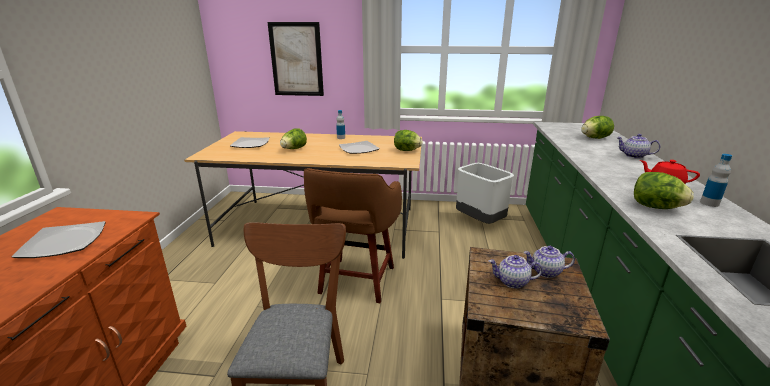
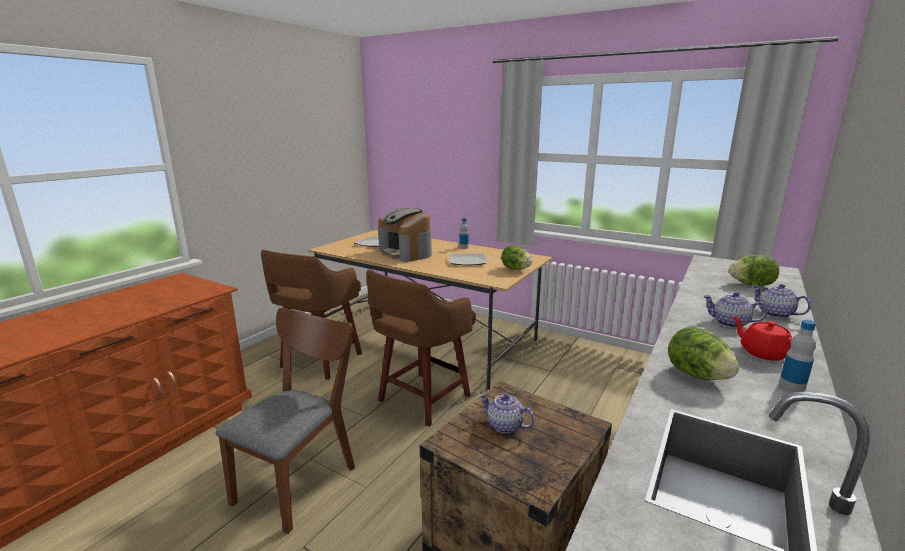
camera: 25 degrees right, 5 degrees down
(63, 242) = (159, 298): plate -> none
(229, 272) = (320, 361): none -> brown stool
(294, 149) = (406, 253): lettuce -> coffee machine
(296, 59) = (439, 163): picture -> none
(480, 221) = (612, 371): grey trash can -> none
(545, 272) = (555, 426): teapot -> teapot (730, 323)

